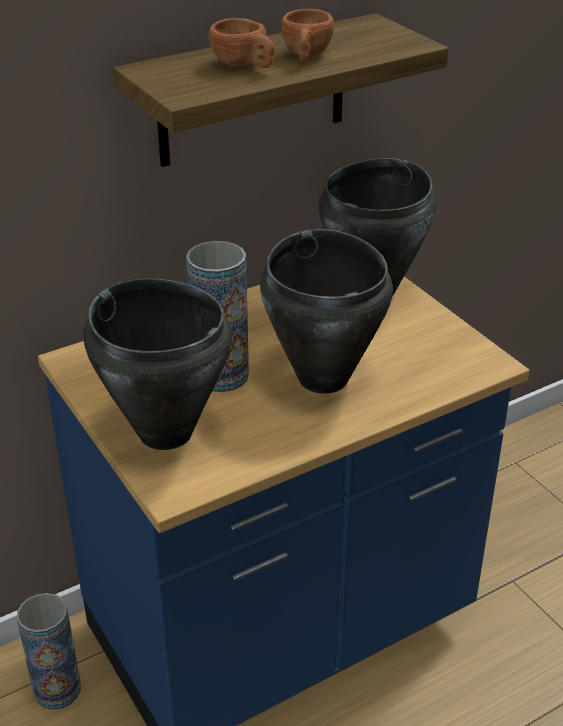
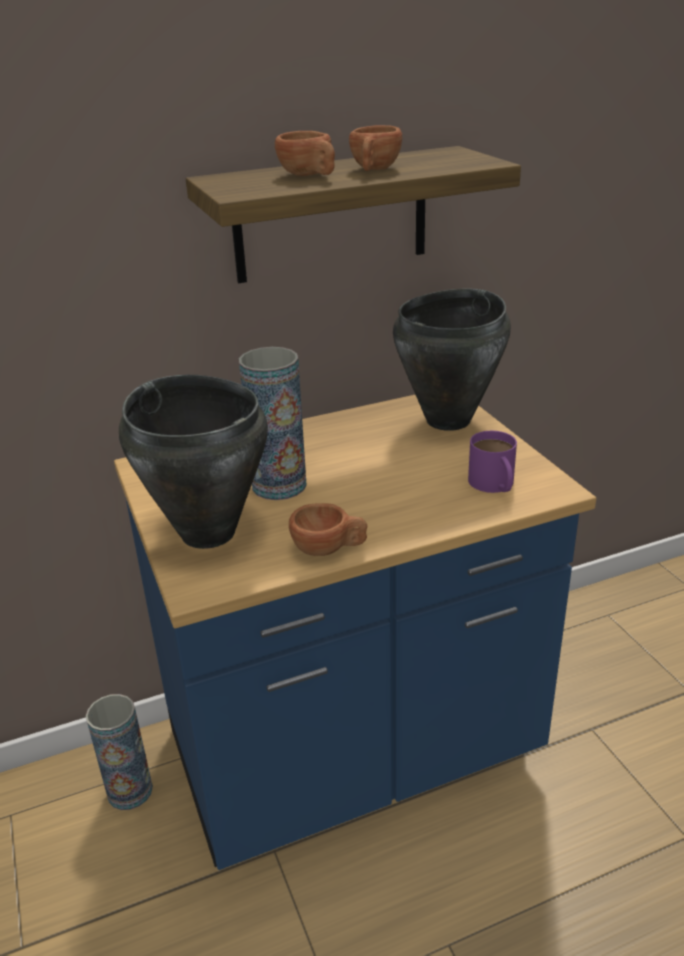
camera: 10 degrees right, 5 degrees down
(290, 441) = (329, 549): none -> brown cup
(324, 377) = (380, 493): black cooking pot -> none
(432, 363) = (494, 485): none -> purple mug

